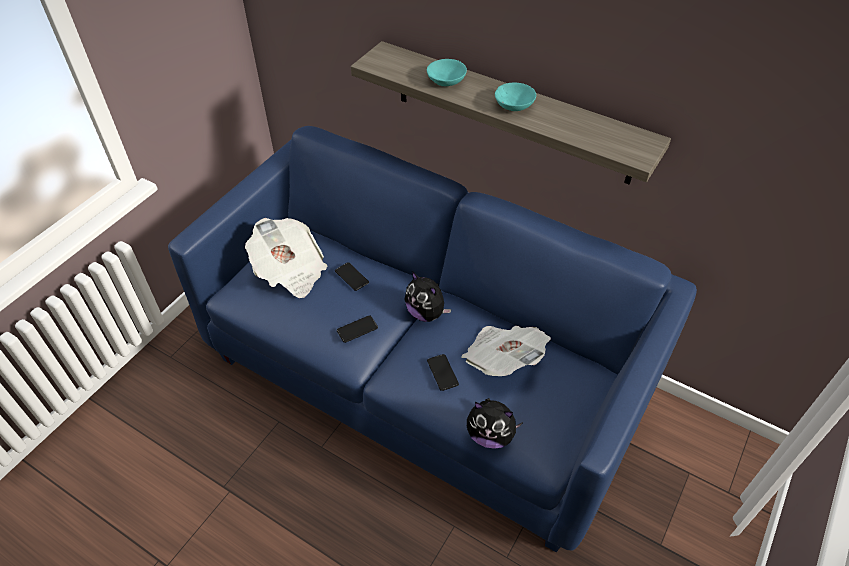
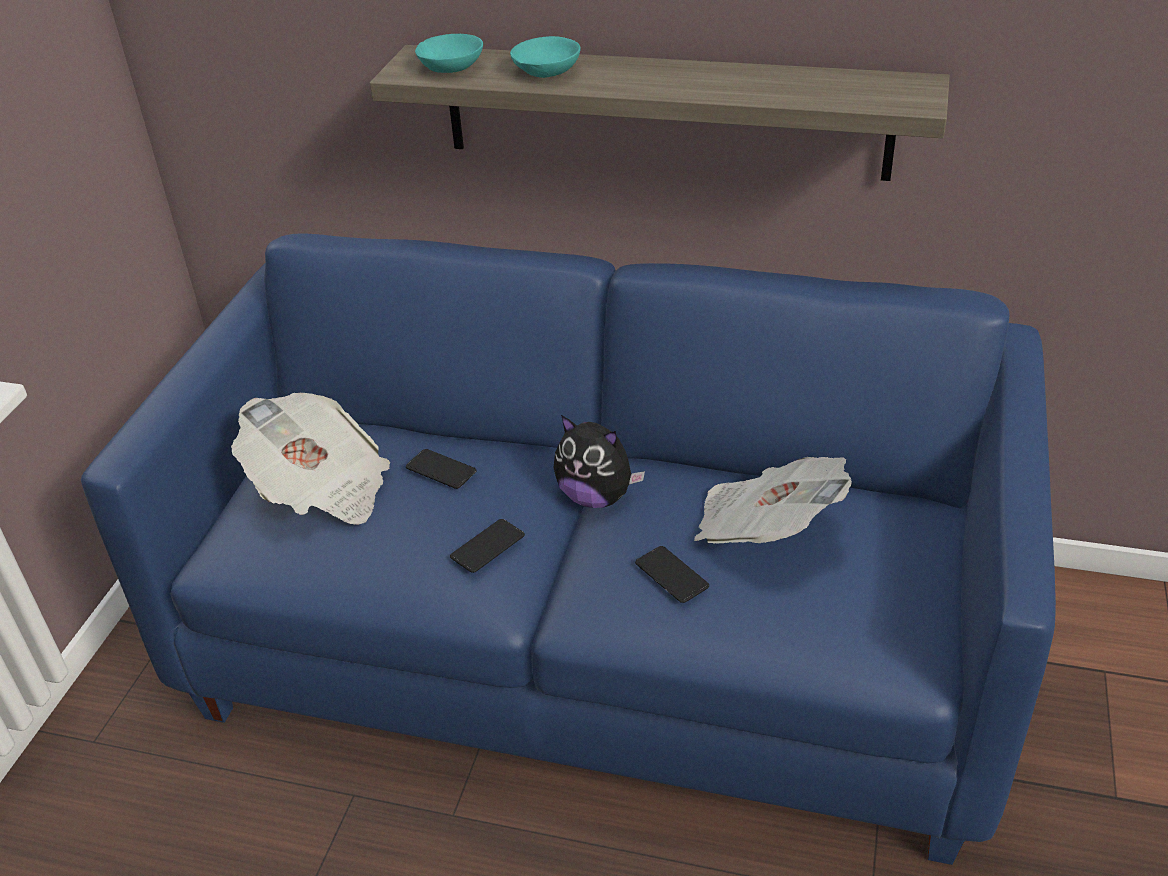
camera: 15 degrees left, 10 degrees down
(490, 435) = (800, 652): plush toy -> none
(515, 106) = (680, 80): turquoise bowl -> turquoise bowl (453, 68)

